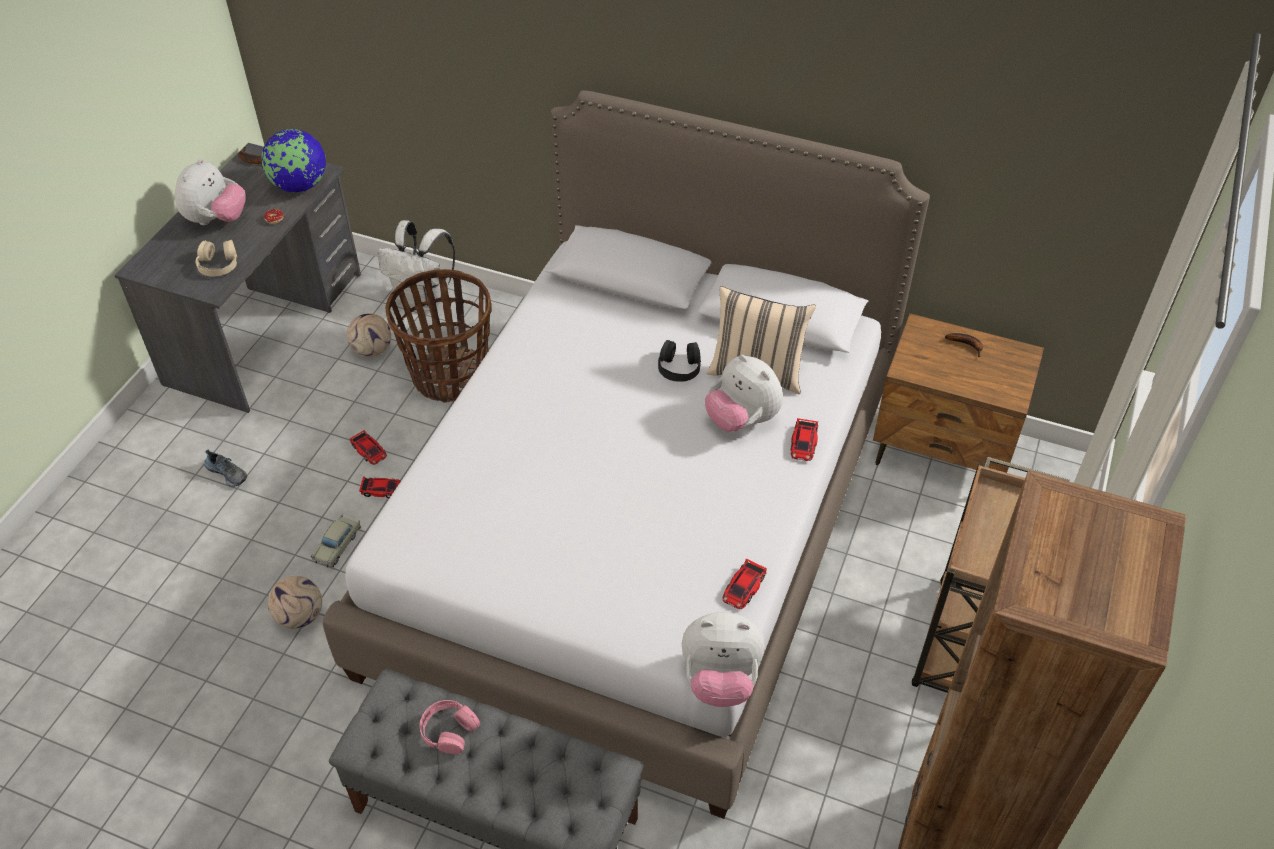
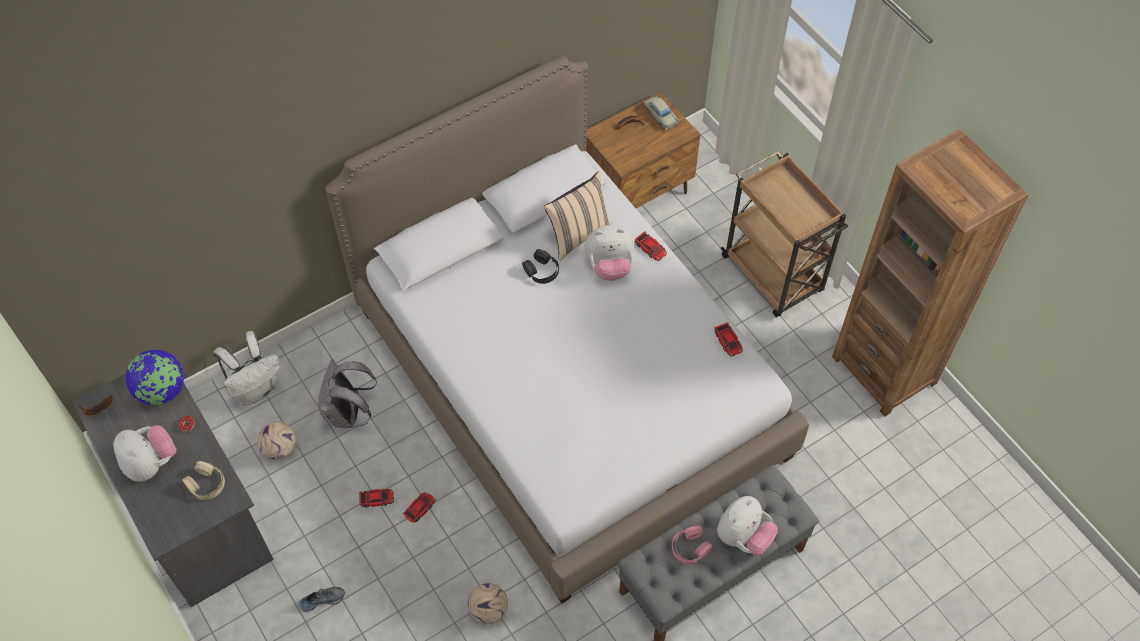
camera: 55 degrees left, 10 degrees up
(337, 545) = (446, 559): beige toy car -> beige toy car (660, 115)
(449, 376) = (348, 414): basket -> grey backpack
(720, 680) = (777, 389): plush toy -> plush toy (743, 537)

